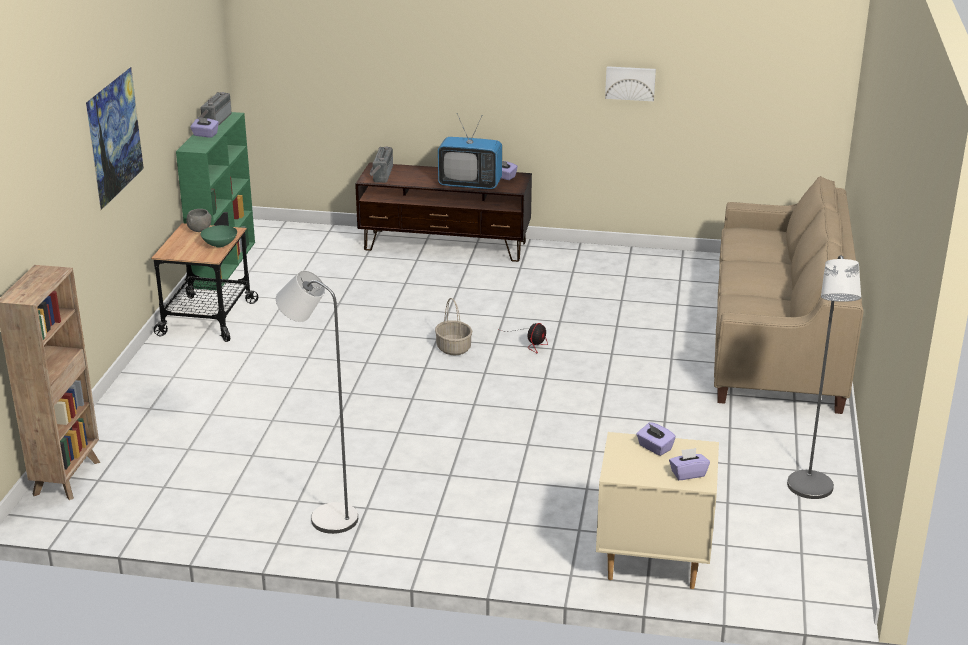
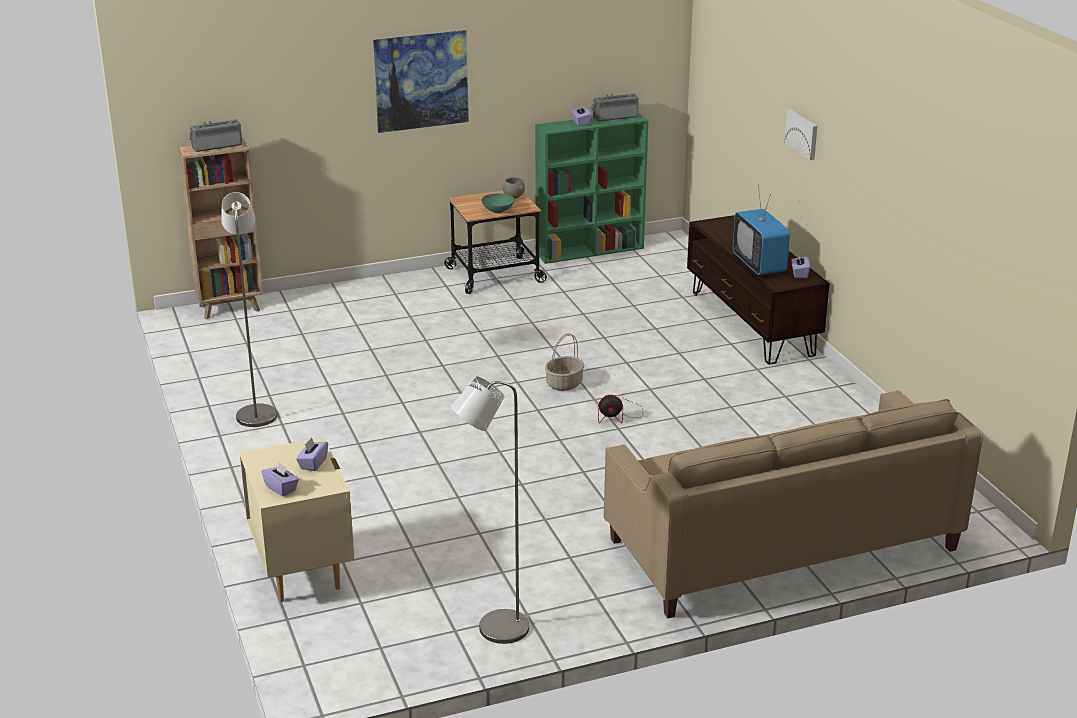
camera: 60 degrees right, 0 degrees up
(380, 174) = (723, 225): radio -> radio (216, 146)
(630, 83) = (902, 218): picture -> picture (802, 134)

